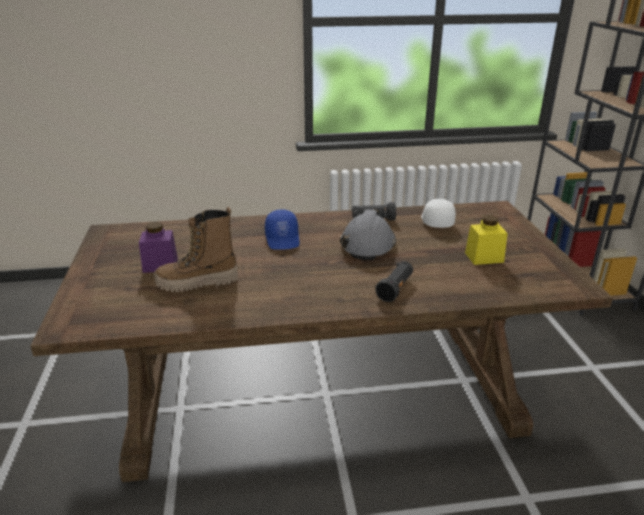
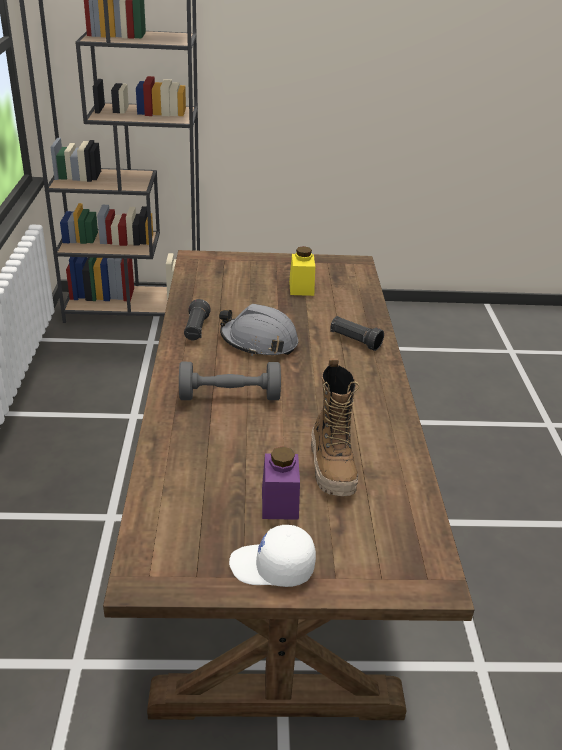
camera: 85 degrees left, 5 degrees up
(283, 239) = (229, 396): blue cap -> grey dumbbell
(436, 221) = (214, 295): white cap -> white cap (272, 568)

